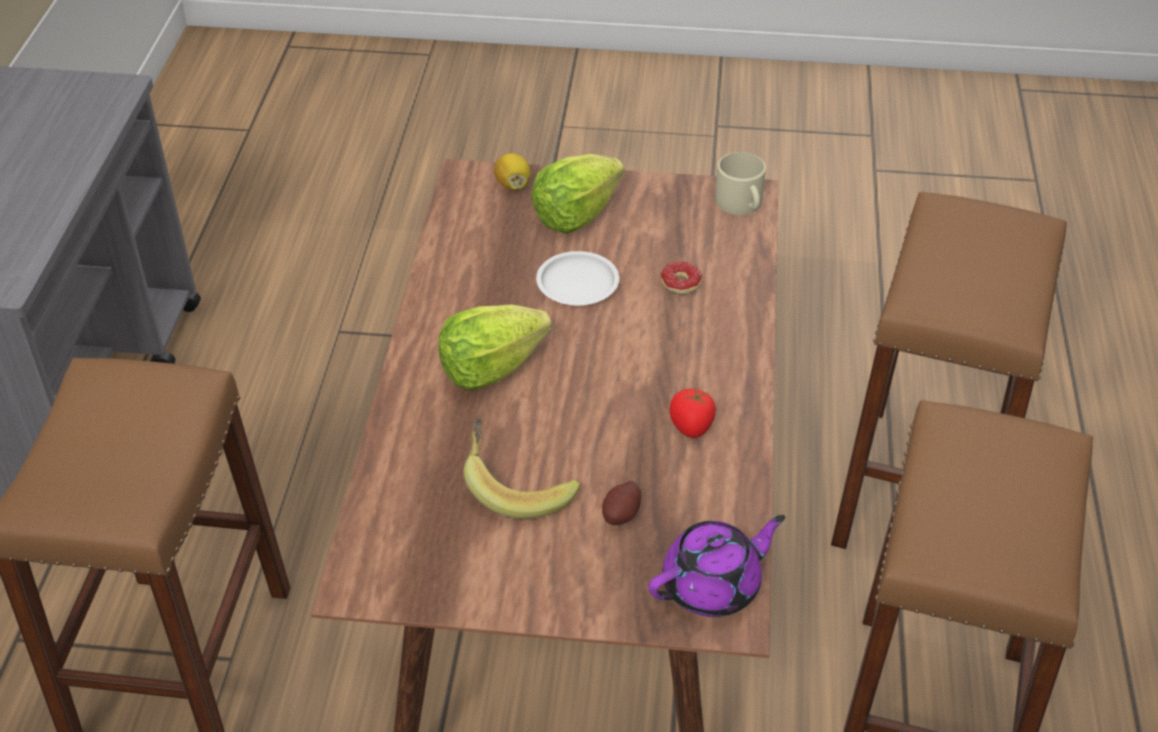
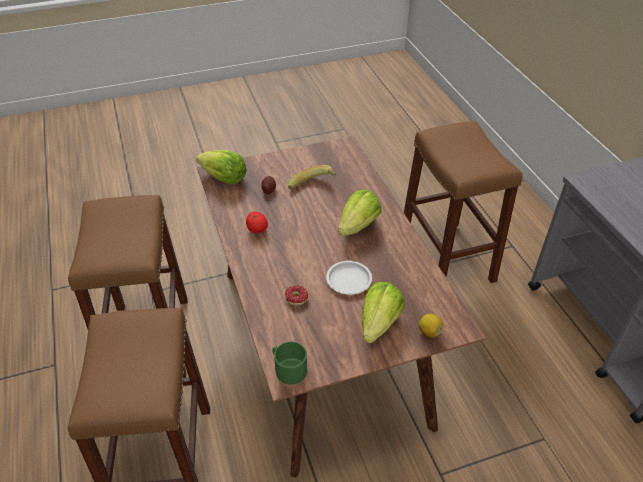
camera: 155 degrees right, 0 degrees up
(713, 586) = (223, 178): purple teapot -> lettuce
(741, 204) = (288, 368): beige mug -> green mug

